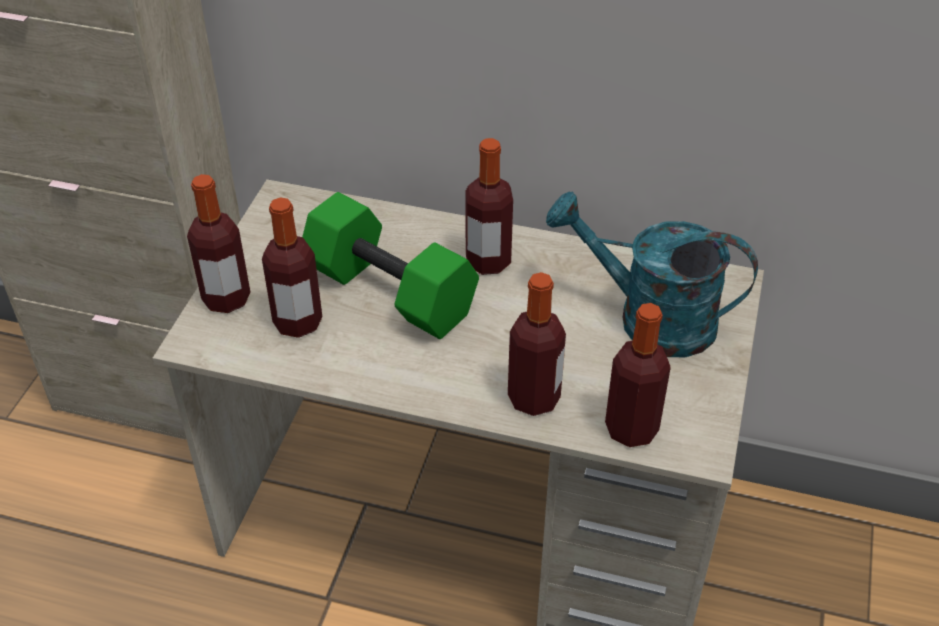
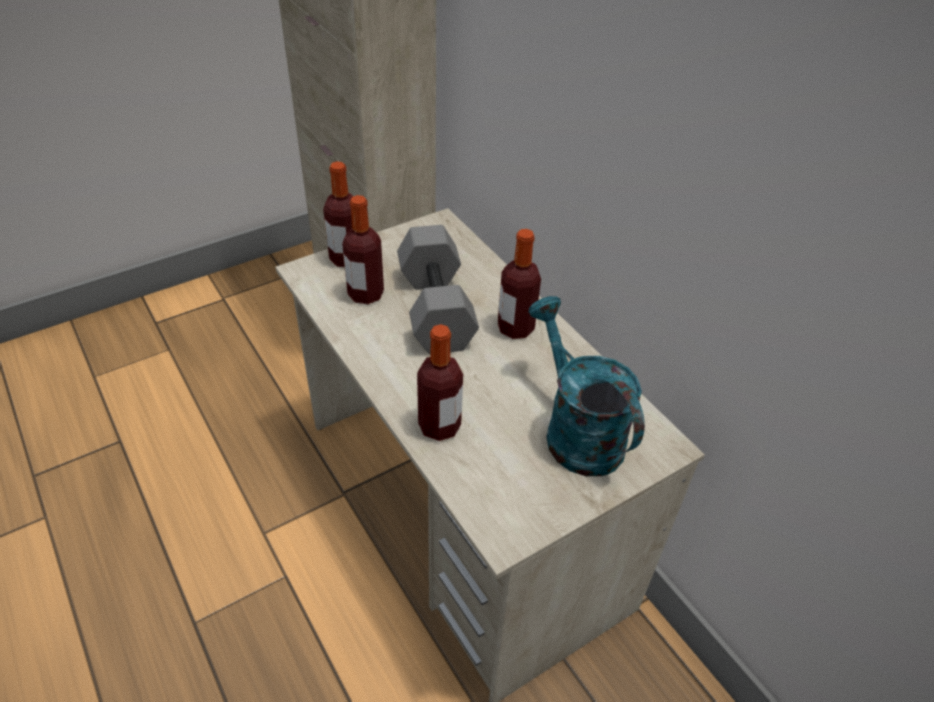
camera: 40 degrees right, 0 degrees up
(386, 292) = (433, 308): green dumbbell -> grey dumbbell
(631, 429) = (475, 489): bottle -> none

